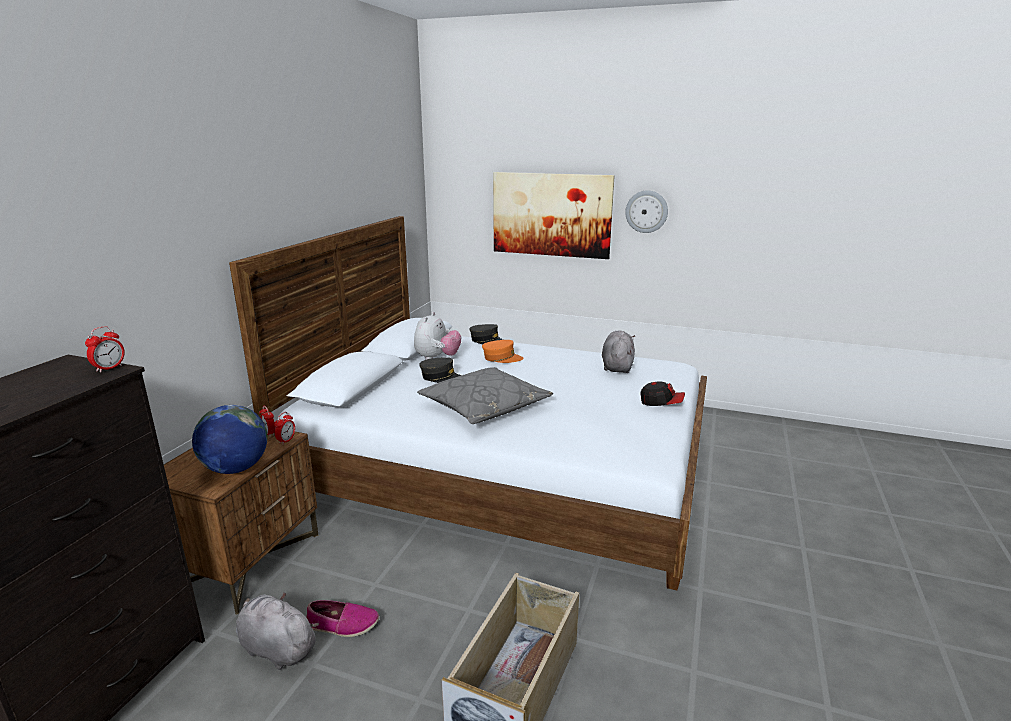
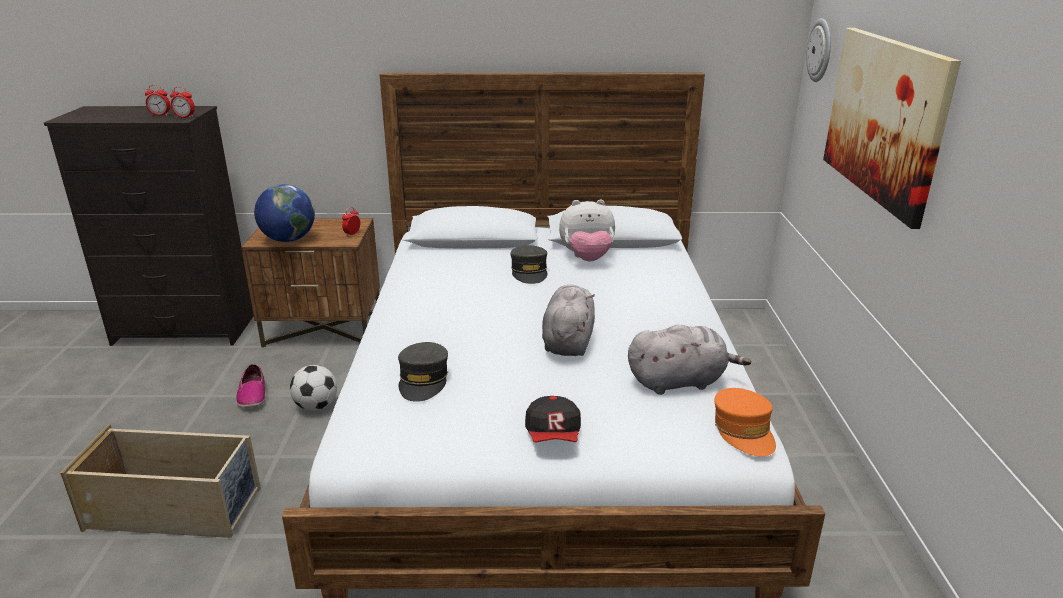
camera: 70 degrees right, 5 degrees up
(276, 648) = (225, 375): grey plush toy -> grey plush toy (568, 341)
(286, 440) = (341, 243): alarm clock -> alarm clock (160, 115)
(401, 578) = (316, 406): none -> football
(484, 406) = (462, 310): grey pillow -> none
(487, 341) = (679, 274): grey cap -> grey cap (423, 380)
(502, 358) = (624, 293): orange cap -> orange cap (744, 431)
(646, 211) = (981, 152): wall clock -> wall clock (820, 50)

